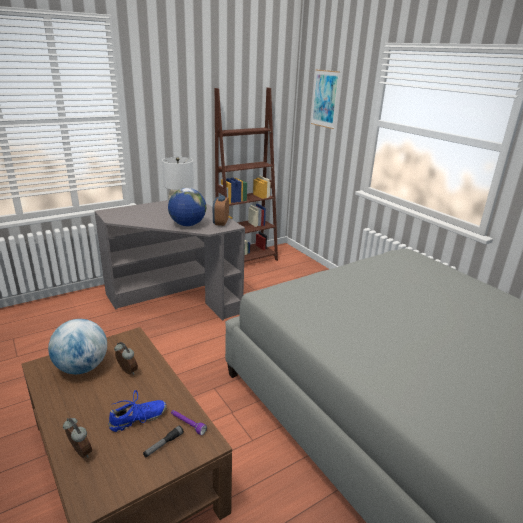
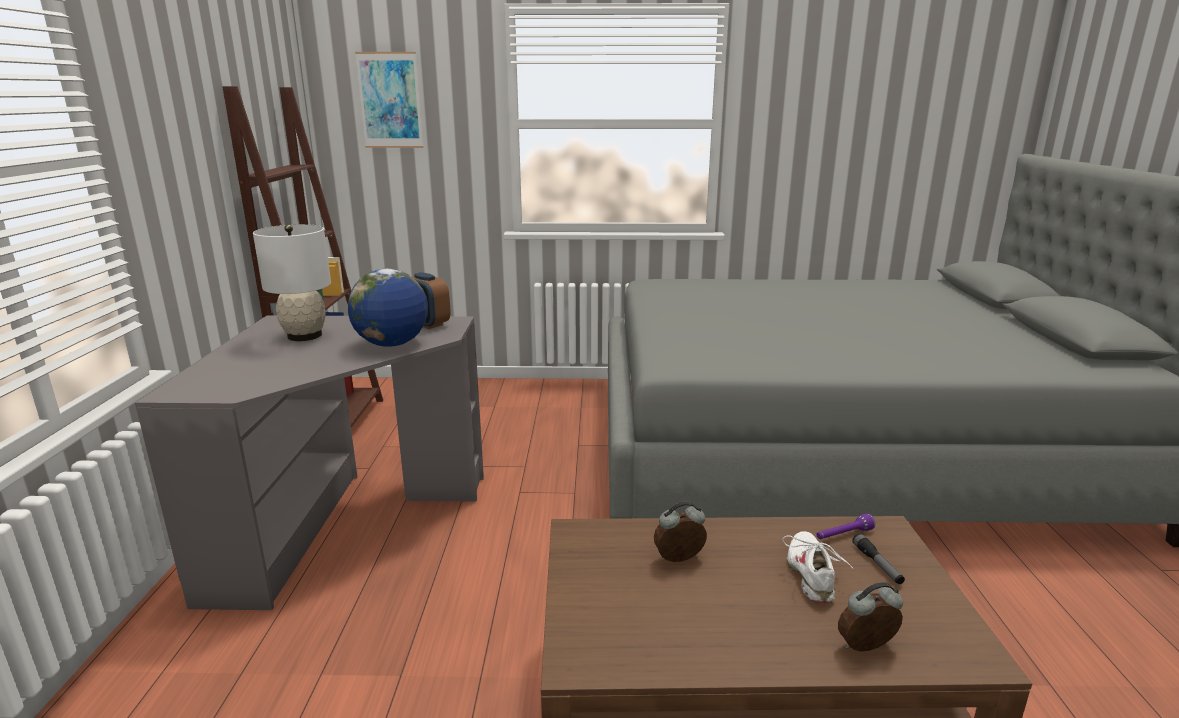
camera: 55 degrees left, 5 degrees down
(82, 367) = (628, 606): globe -> none
(138, 419) = (811, 574): blue shoe -> white shoe

